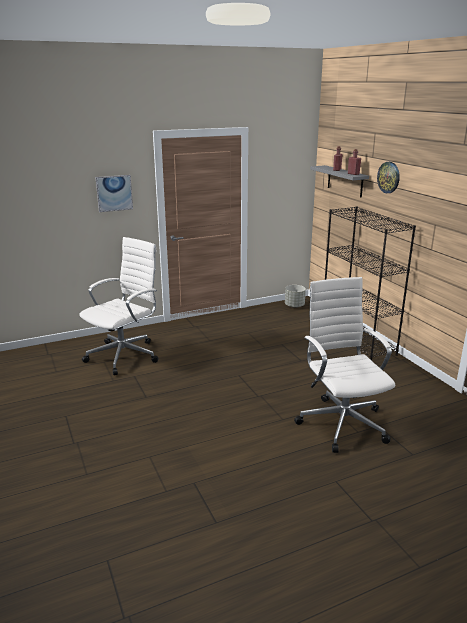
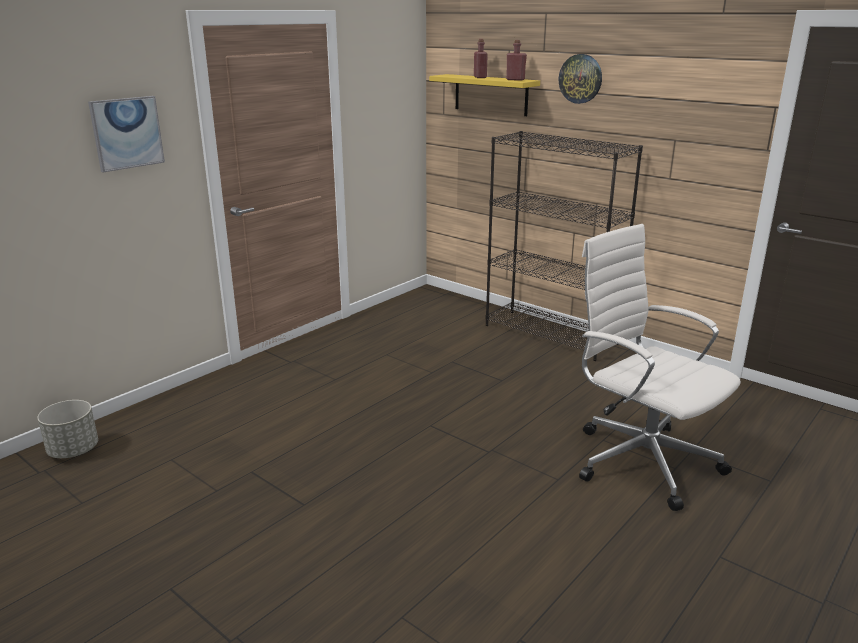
camera: 25 degrees left, 0 degrees up
(125, 355) = (204, 437): white office chair -> none
(294, 306) = (420, 301): grey planter -> grey planter (73, 451)
(345, 181) = (491, 94): grey shelf -> yellow shelf

